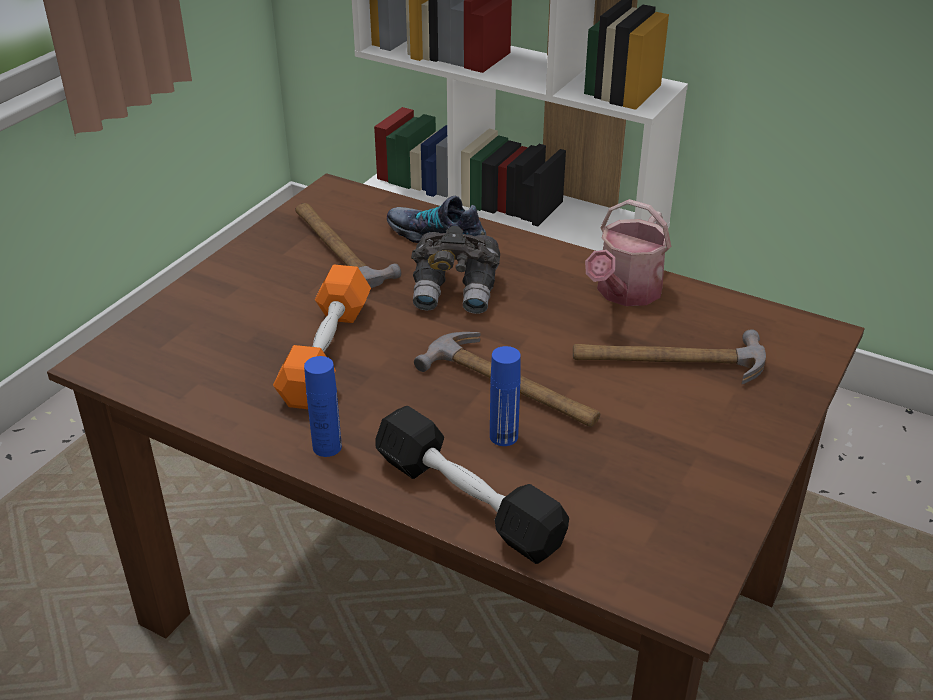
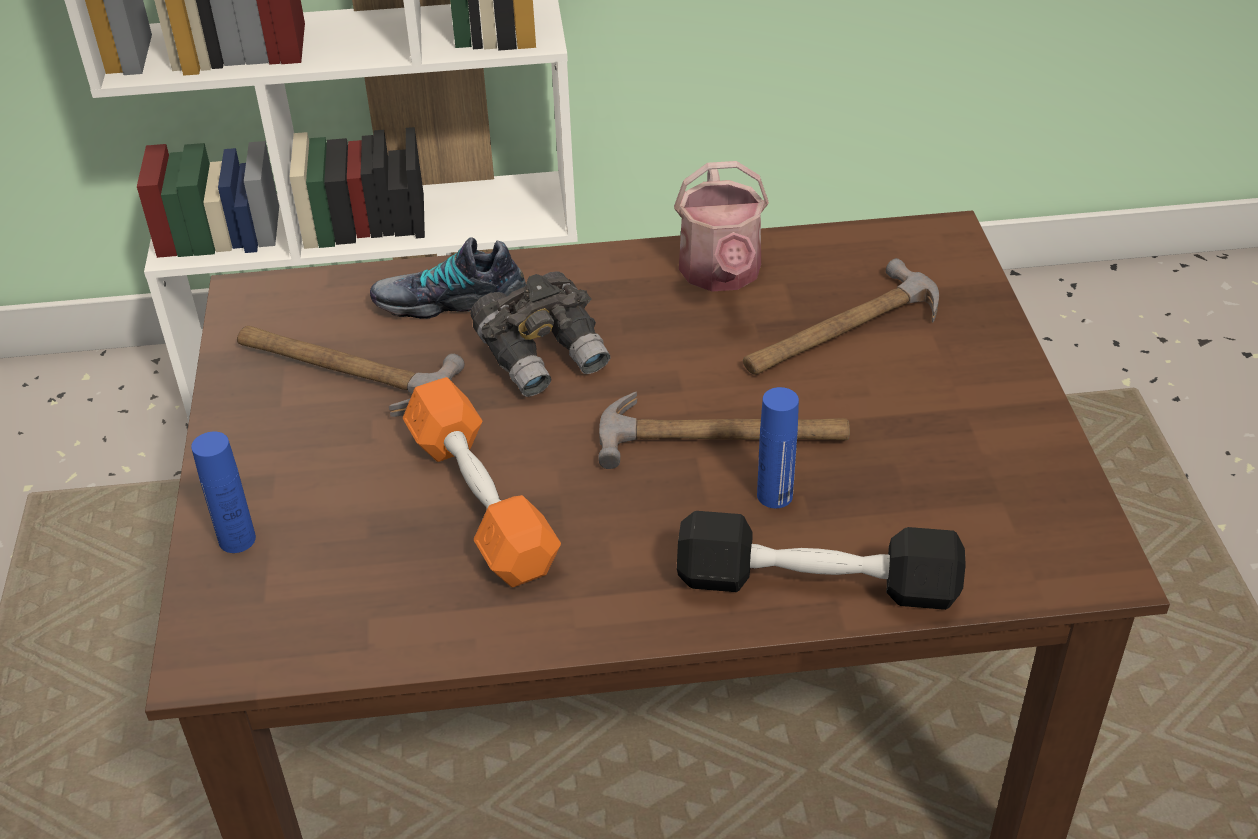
camera: 35 degrees left, 5 degrees up
(327, 447) = (608, 608): blue bottle -> blue bottle (237, 539)

